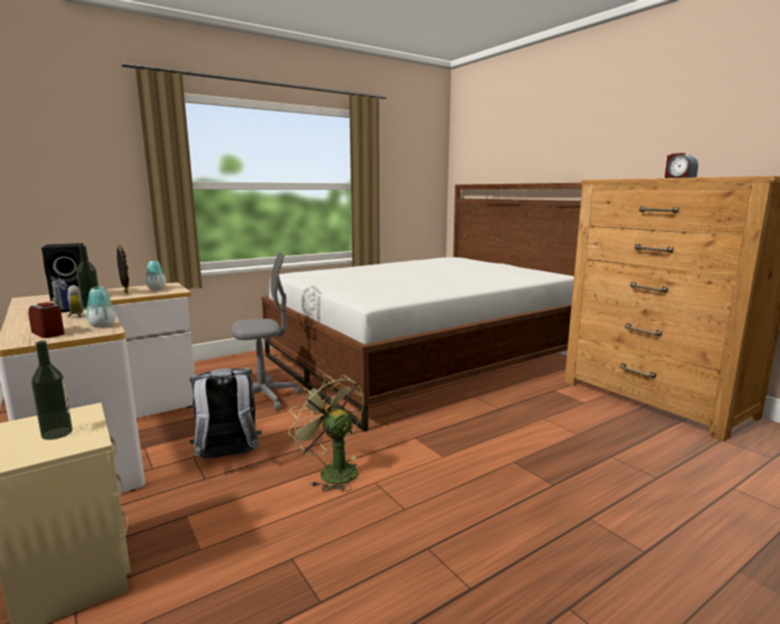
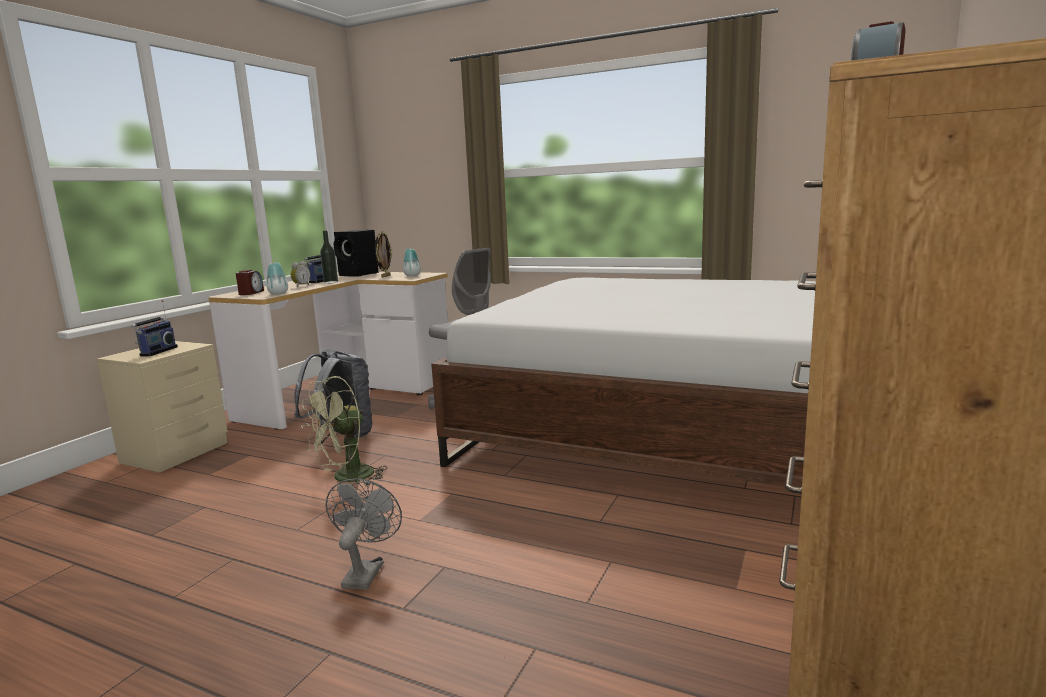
camera: 60 degrees right, 0 degrees up
(57, 433) = (157, 351): bottle -> radio
(332, 471) = (346, 478): green fan -> green fan turned 150 degrees counterclockwise
(498, 489) = (365, 571): none -> grey fan

